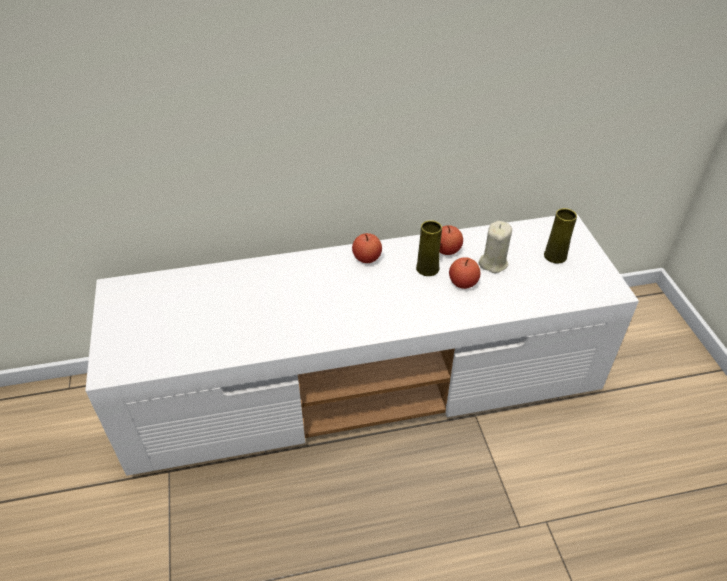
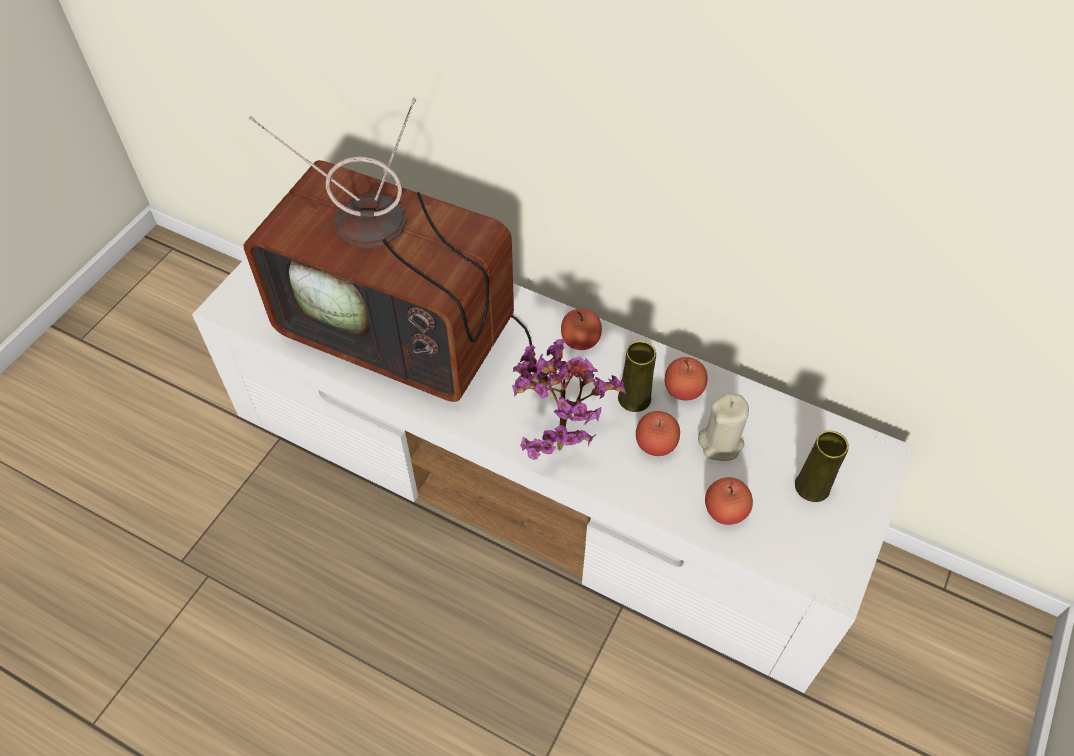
camera: 40 degrees right, 10 degrees up
(257, 311) = (407, 330): none -> television
(410, 311) = (558, 438): none -> potted plant
(531, 291) = (725, 511): none -> apple

